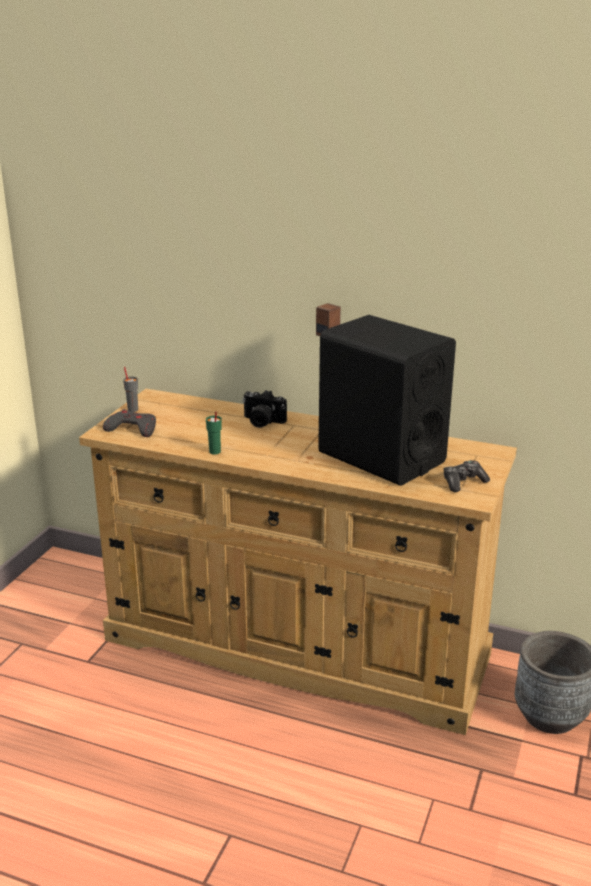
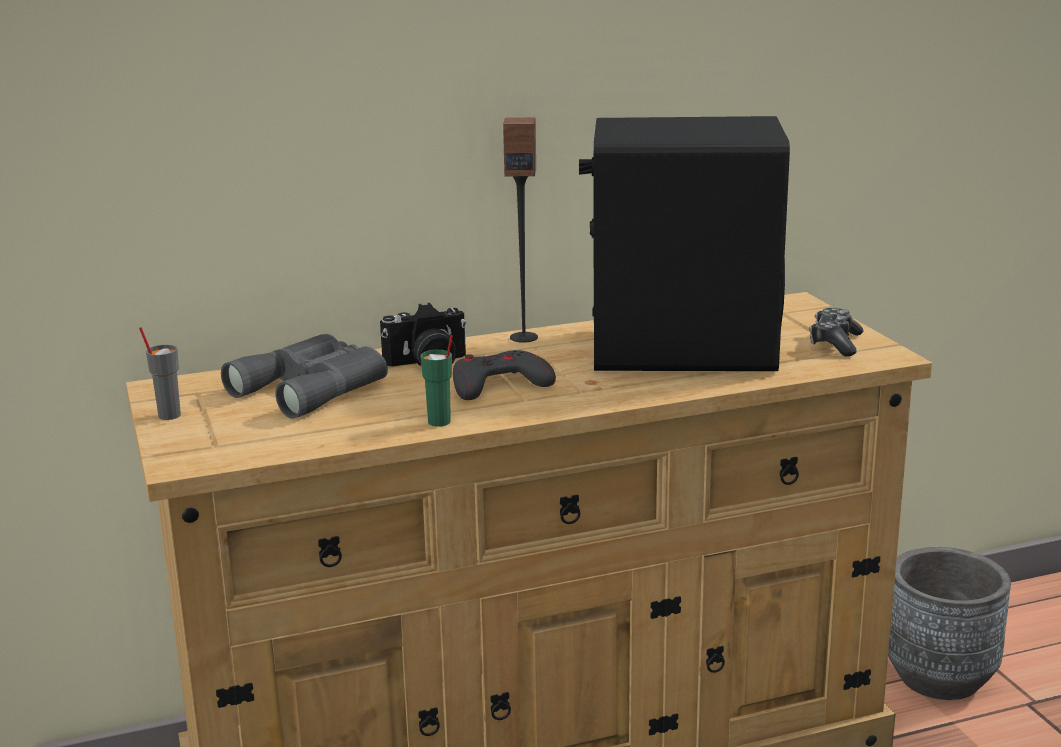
camera: 40 degrees left, 5 degrees down
(132, 428) = (227, 439): grey game controller -> grey game controller (499, 385)
(202, 416) = (315, 387): none -> grey binoculars

